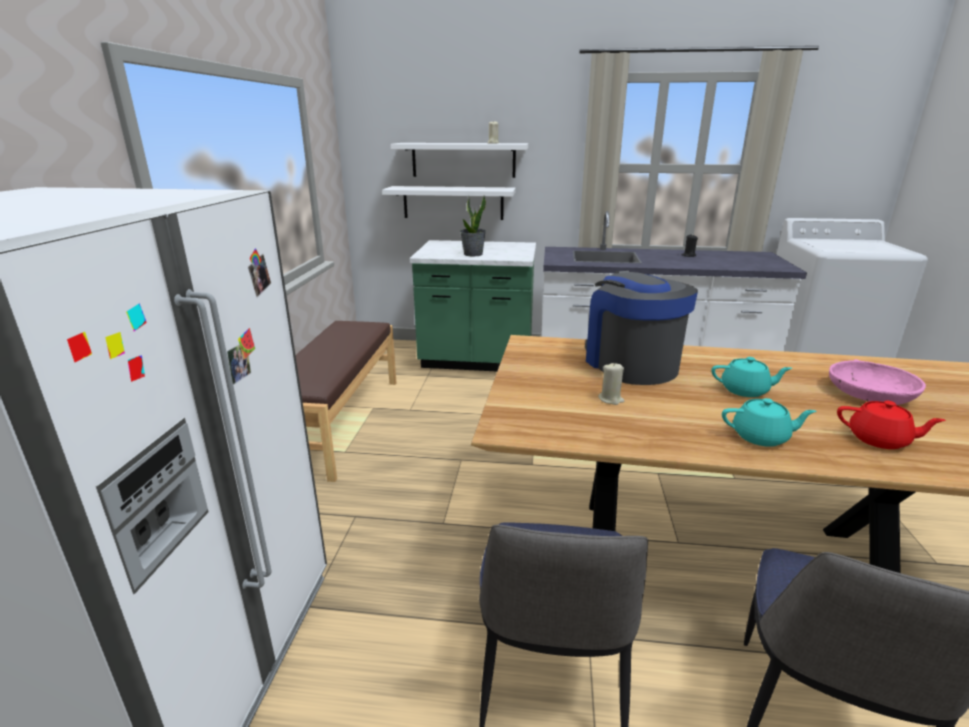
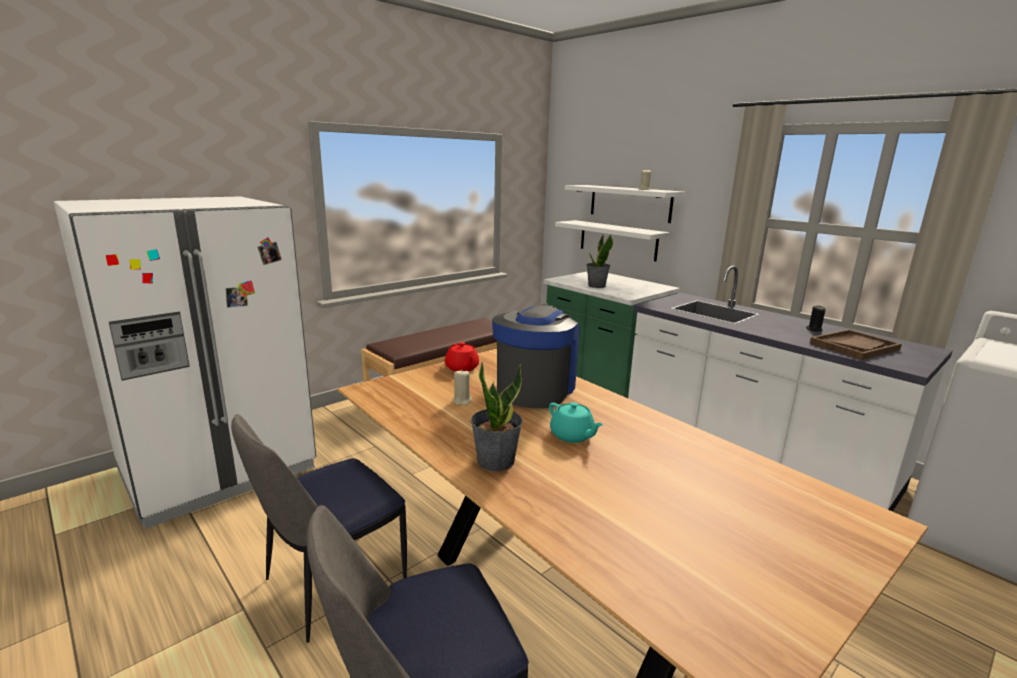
camera: 40 degrees right, 5 degrees down
(734, 262) = (854, 346): none -> brown tray
(761, 437) = (495, 461): turquoise teapot -> potted plant
(869, 393) = (684, 485): pink bowl -> none
(879, 440) = (582, 507): red teapot -> red teapot (462, 368)

